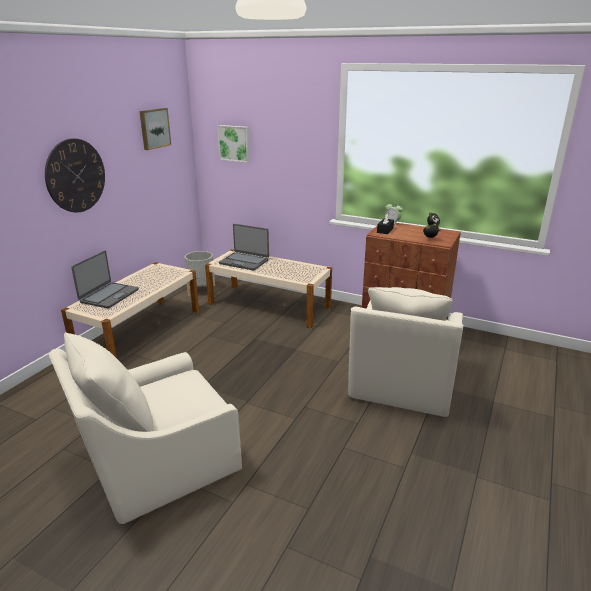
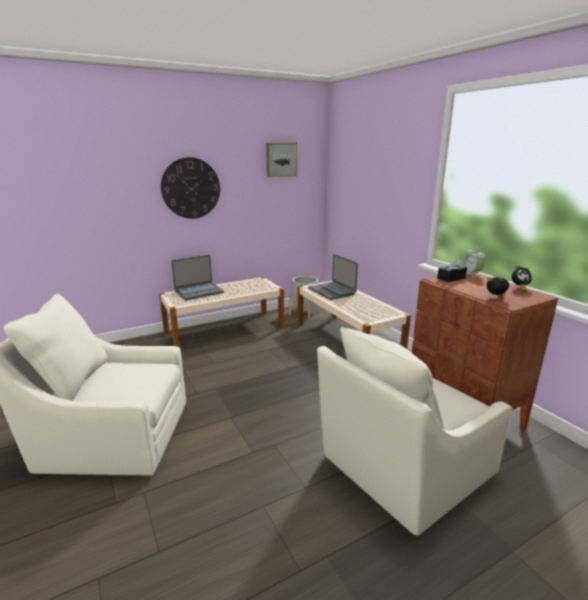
camera: 35 degrees right, 5 degrees down
(234, 143) = (353, 178): picture -> none

